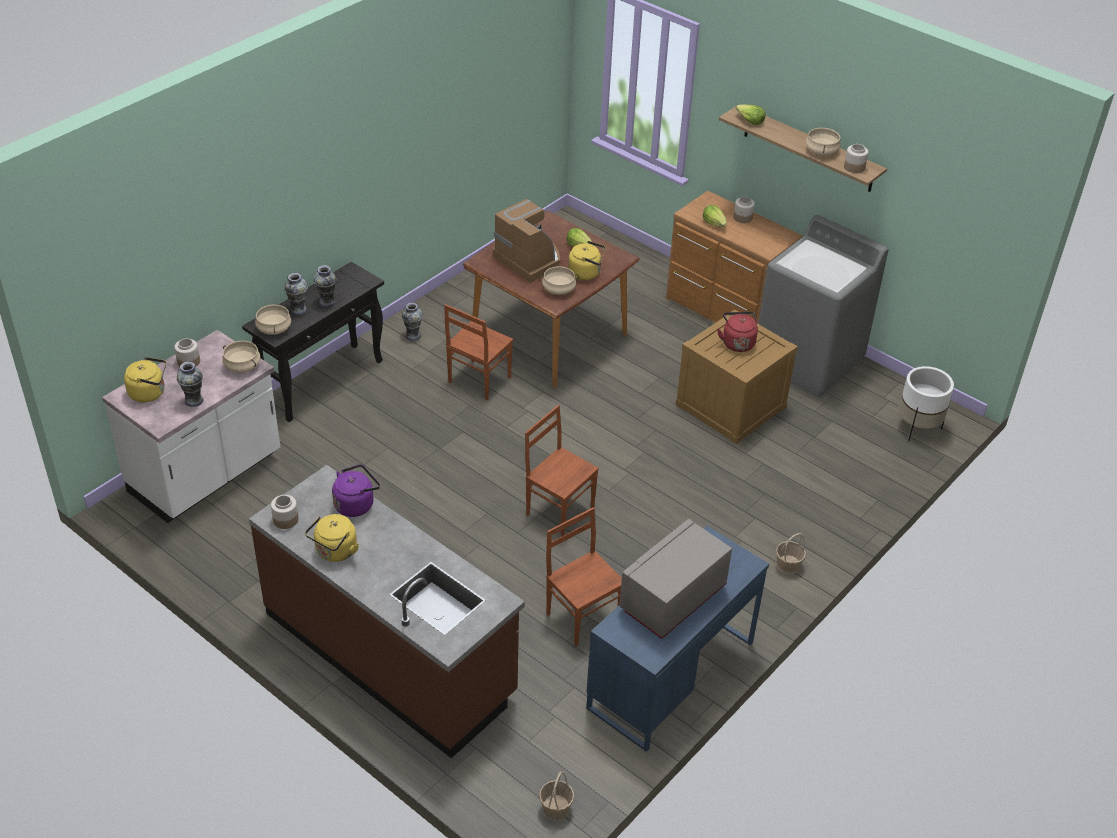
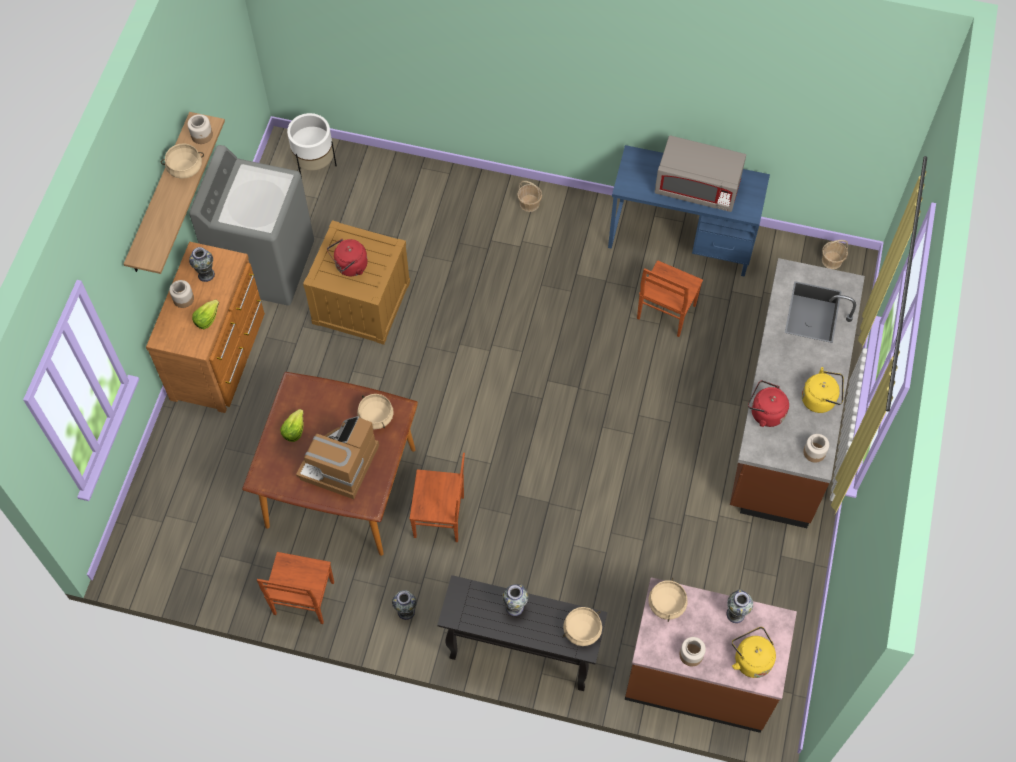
camera: 115 degrees left, 20 degrees up
(206, 475) = (699, 676): white counter -> brown counter
(298, 309) = (541, 626): vase -> vase (206, 275)
(356, 504) = (765, 413): purple kettle -> red kettle
(560, 510) = (566, 376): brown chair -> brown chair (302, 599)
(586, 273) = (336, 404): yellow kettle -> none
(749, 121) = (156, 242): lettuce -> none

